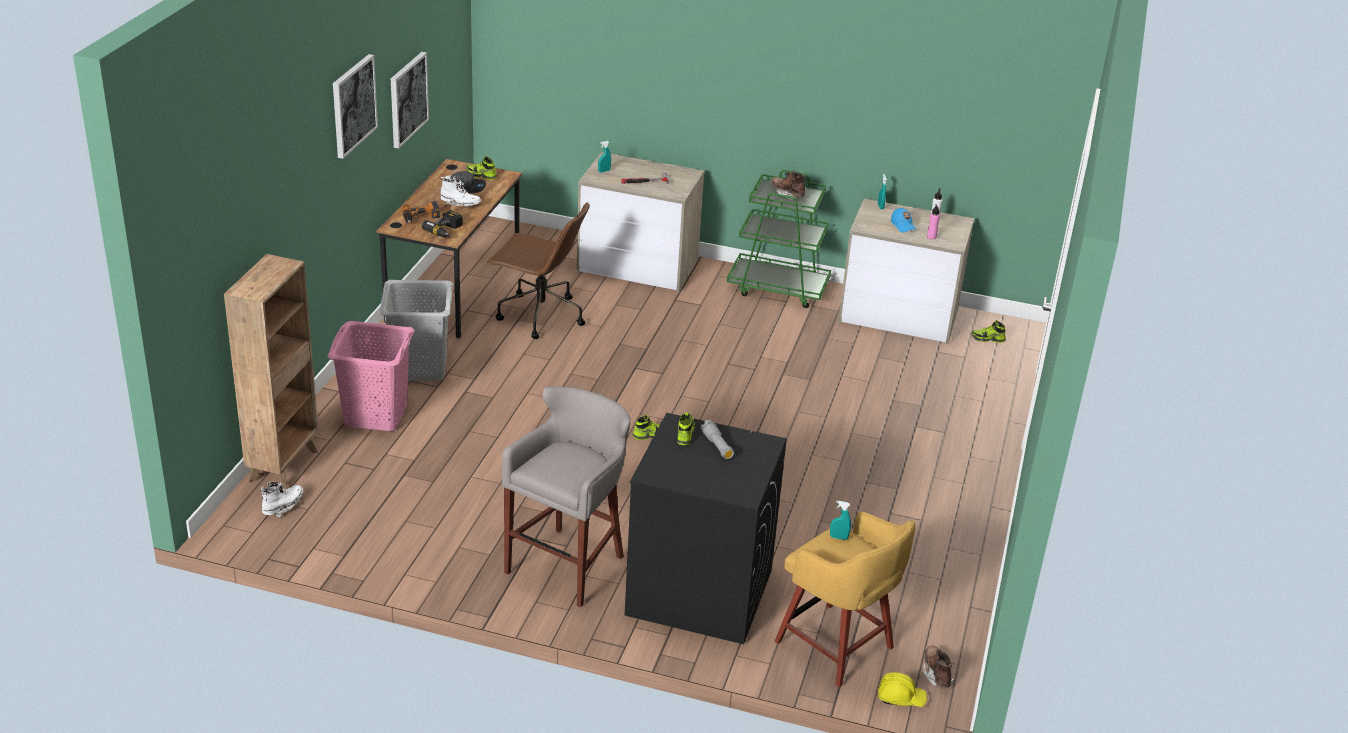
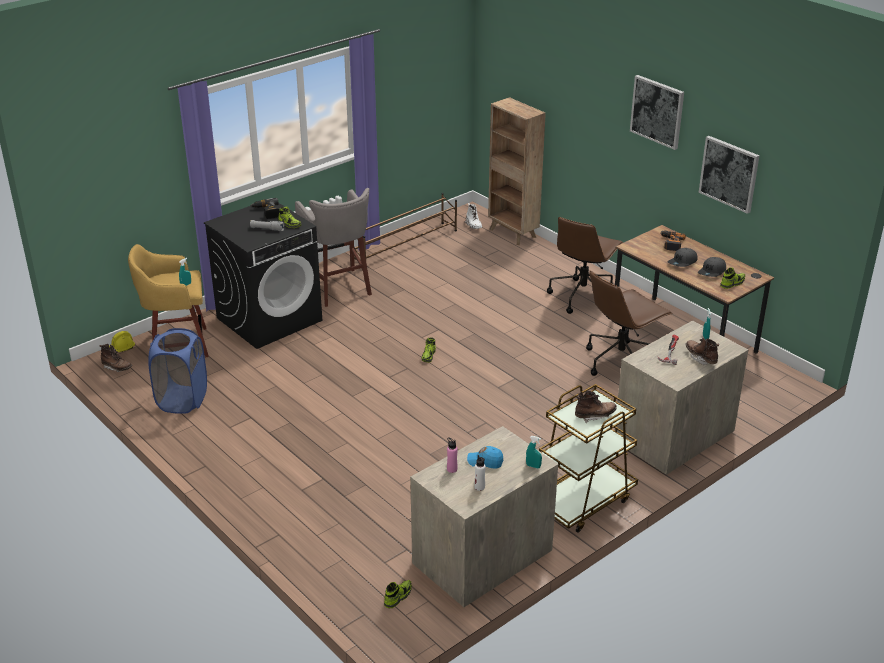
camera: 125 degrees right, 0 degrees up
(375, 415) = (540, 269): pink laundry basket -> none
(392, 551) = (405, 245): none -> brown shoe rack
(420, 368) = (583, 296): grey laundry basket -> brown office chair
(446, 231) = (642, 247): power drill -> power drill (266, 212)
(460, 205) = (682, 262): white boot -> grey cap
(640, 168) = (701, 358): none -> brown boot
(778, 288) = (583, 501): green cart -> brown cart
(923, 580) = (182, 400): none -> blue laundry basket

